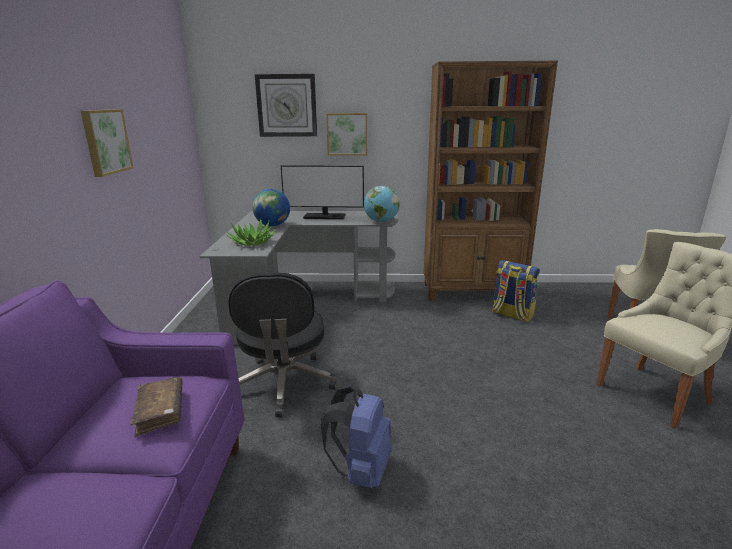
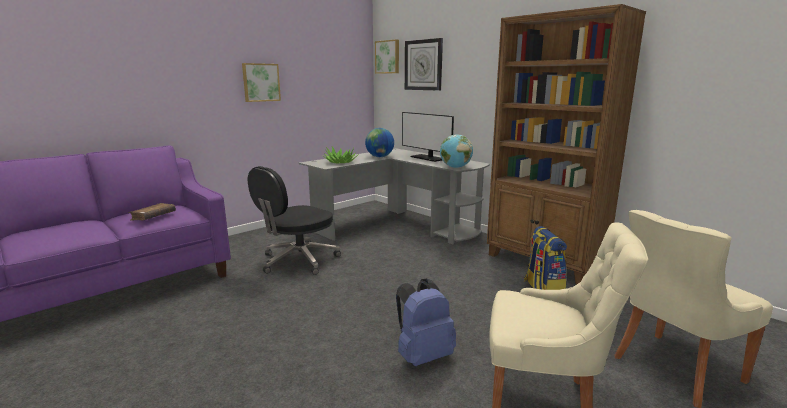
camera: 45 degrees right, 5 degrees down
(347, 134) = (462, 89): picture -> picture (388, 57)
(361, 471) = (246, 313): blue backpack -> blue backpack (423, 355)

